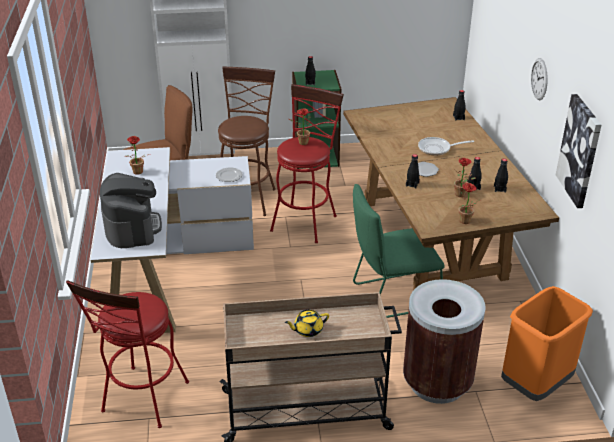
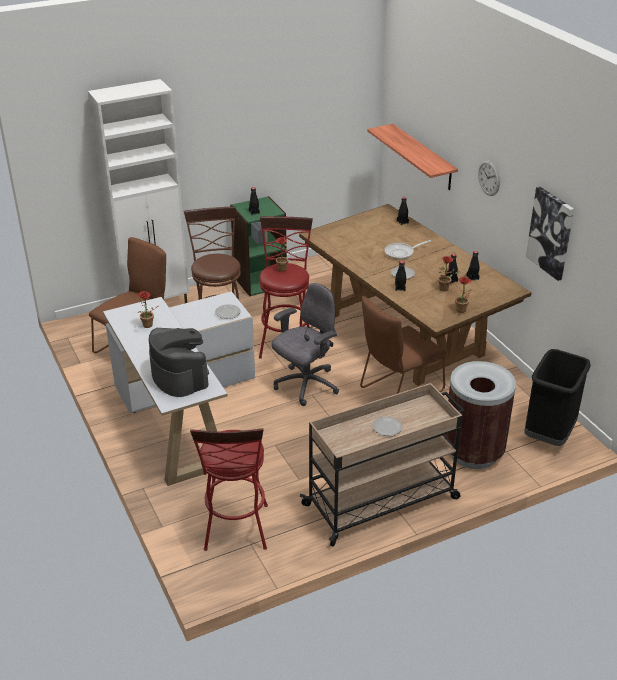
camera: 20 degrees left, 0 degrees up
(300, 268) = (305, 385): none -> grey office chair
(307, 330) = (387, 427): yellow teapot -> plate
(392, 296) = (398, 391): green chair -> brown chair
(495, 51) = (423, 157): none -> shelf
(535, 384) = (548, 434): orange trash can -> black trash can

